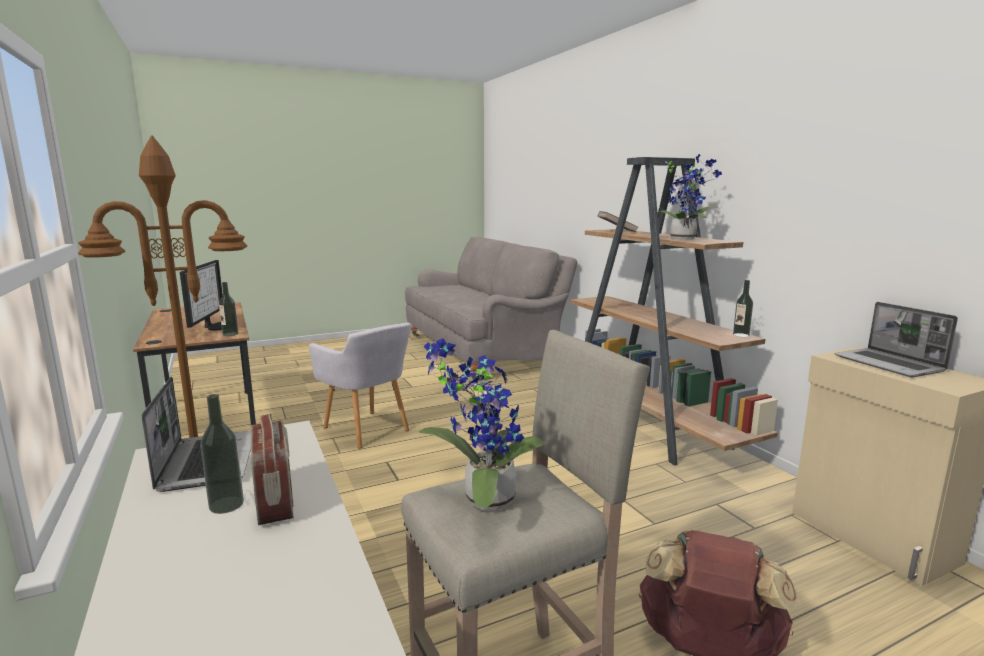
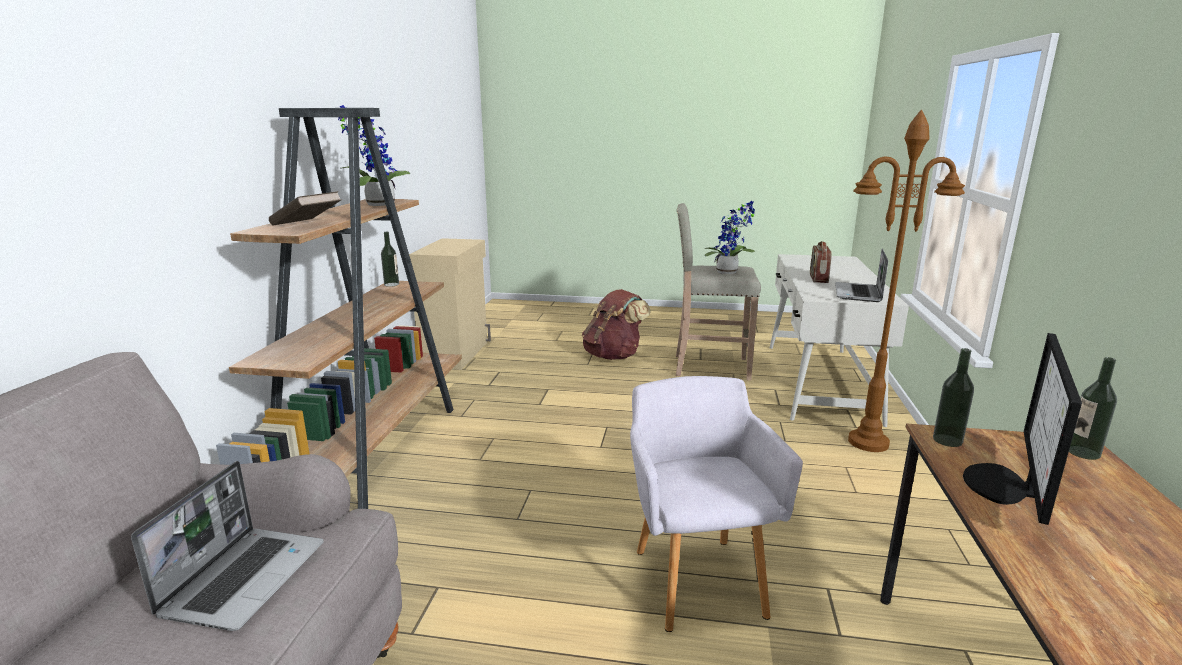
camera: 145 degrees left, 5 degrees up
(226, 505) = (839, 280): bottle -> bottle (1083, 452)
(890, 364) = (446, 247): laptop -> laptop (245, 577)

